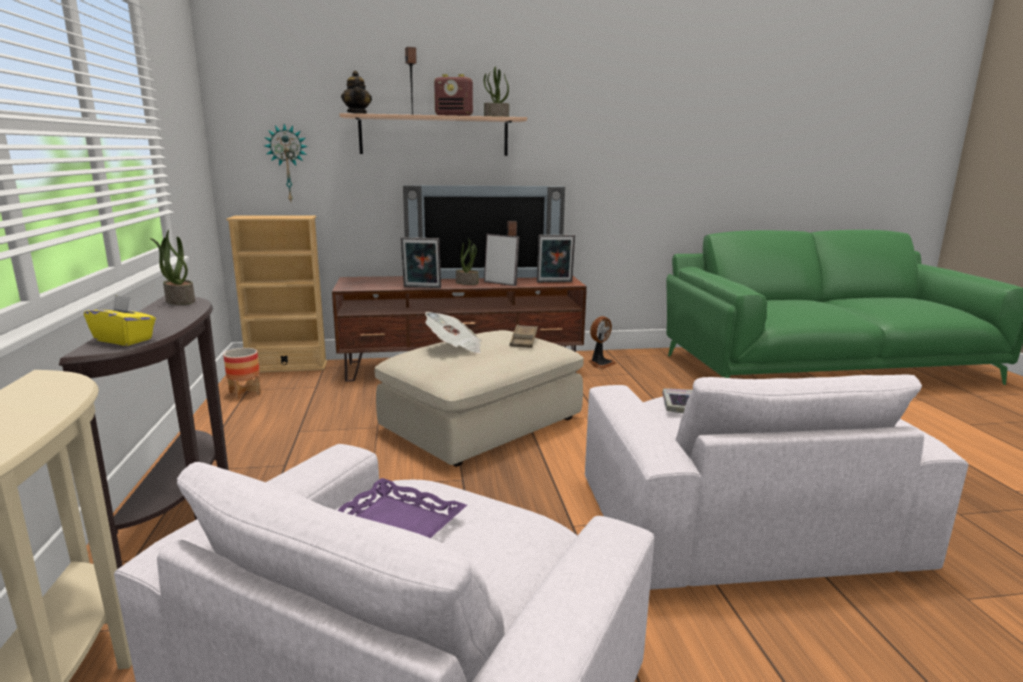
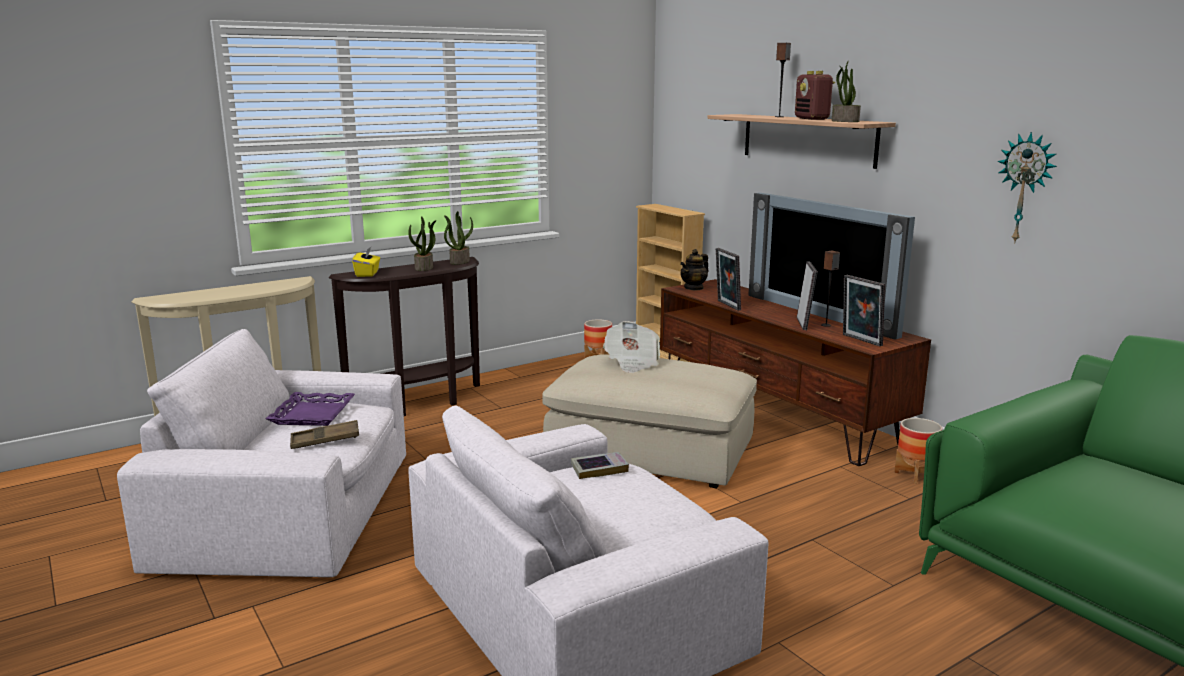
camera: 65 degrees right, 0 degrees up
(288, 163) = (696, 160): wall clock -> wall clock (1025, 188)
(357, 113) = (729, 115): teapot -> teapot (694, 288)
(467, 283) = (779, 314): potted plant -> potted plant (424, 268)
(524, 340) = (694, 380): brown tray -> brown tray (325, 440)
(600, 363) = (915, 475): fan -> planter

